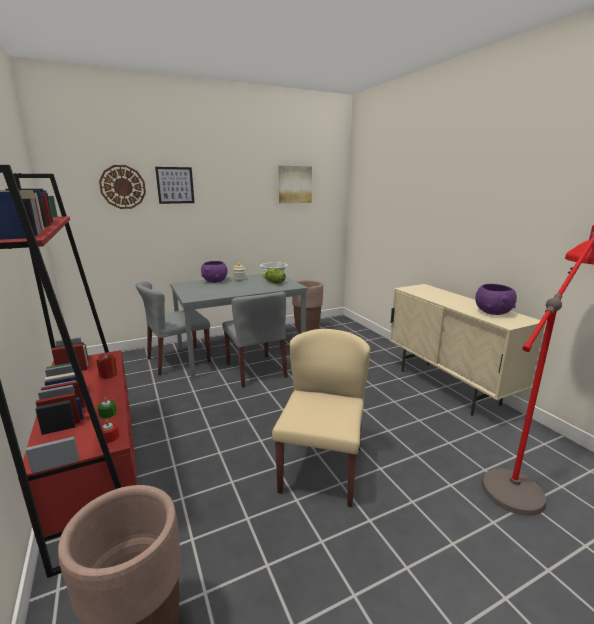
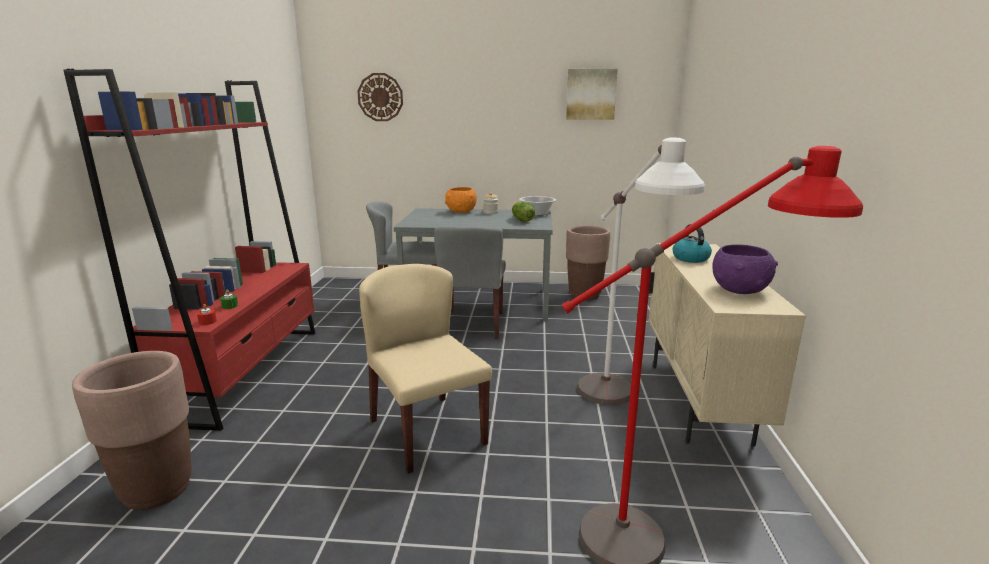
camera: 30 degrees right, 0 degrees up
(108, 375) = (271, 279): red candle -> none
(175, 185) = (435, 95): picture -> none
(215, 281) = (461, 212): purple bowl -> orange bowl
(321, 468) = (426, 431): beige chair -> beige chair turned 75 degrees counterclockwise
(417, 408) = (617, 411): none -> white floor lamp
(431, 295) = (690, 258): none -> kettle

